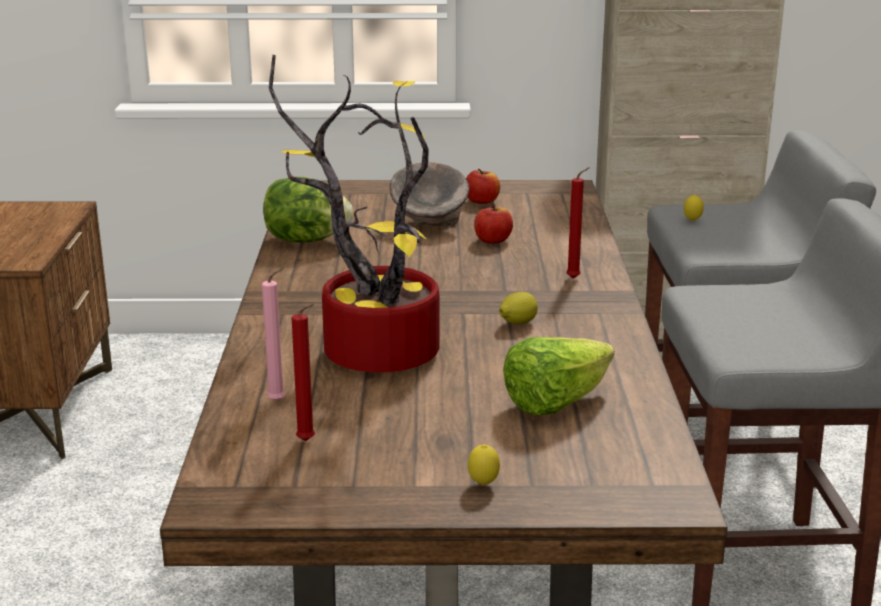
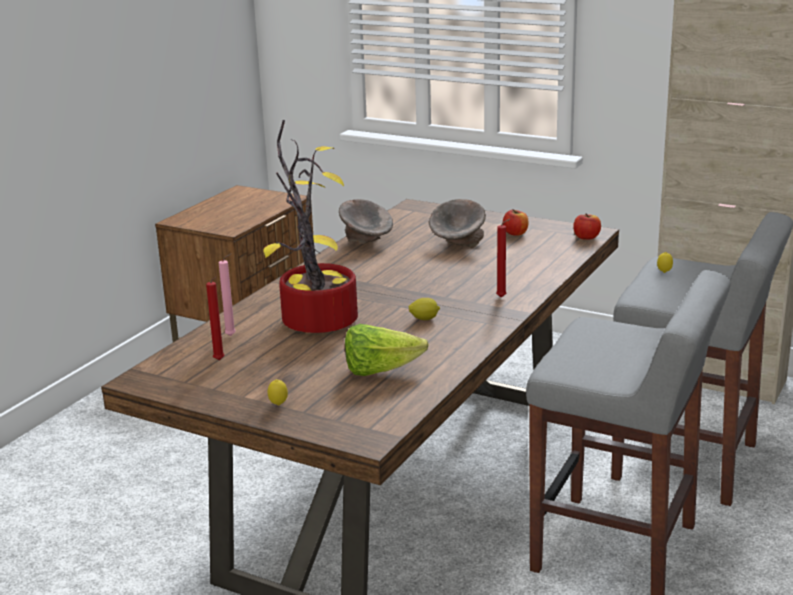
camera: 30 degrees right, 0 degrees up
(306, 240) = (367, 242): lettuce -> grey bowl
(493, 240) = (484, 262): apple -> apple (586, 237)

